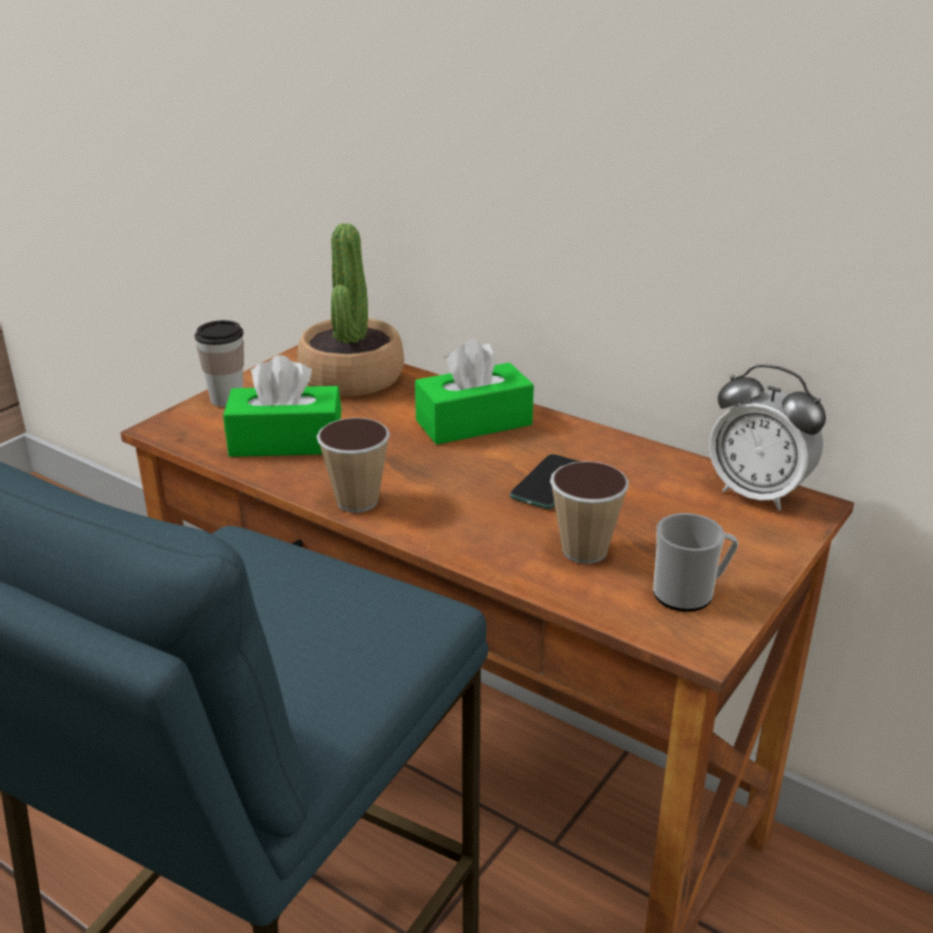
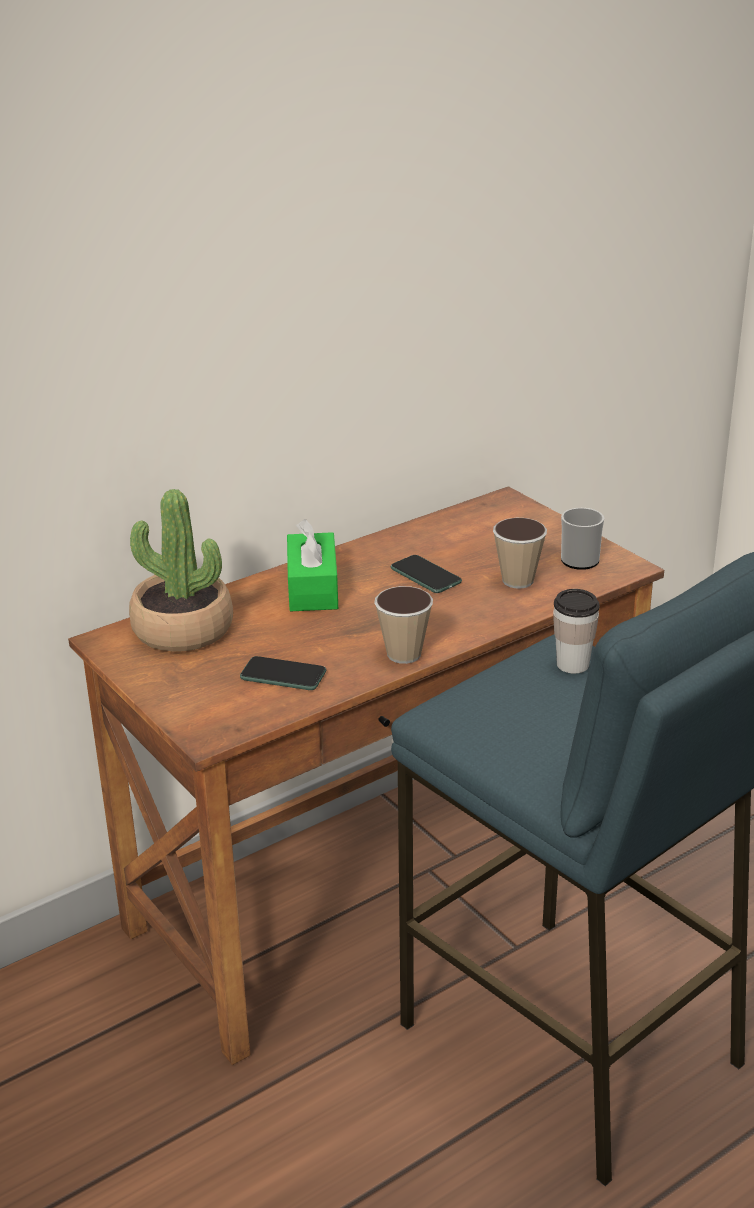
camera: 70 degrees left, 0 degrees up
(227, 399) = (174, 698): cup -> cup (572, 664)
(286, 441) = (283, 675): green tissue box -> phone
(757, 494) = (482, 510): alarm clock -> none

